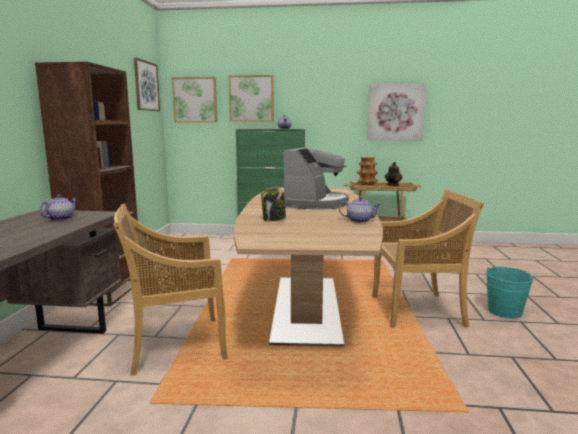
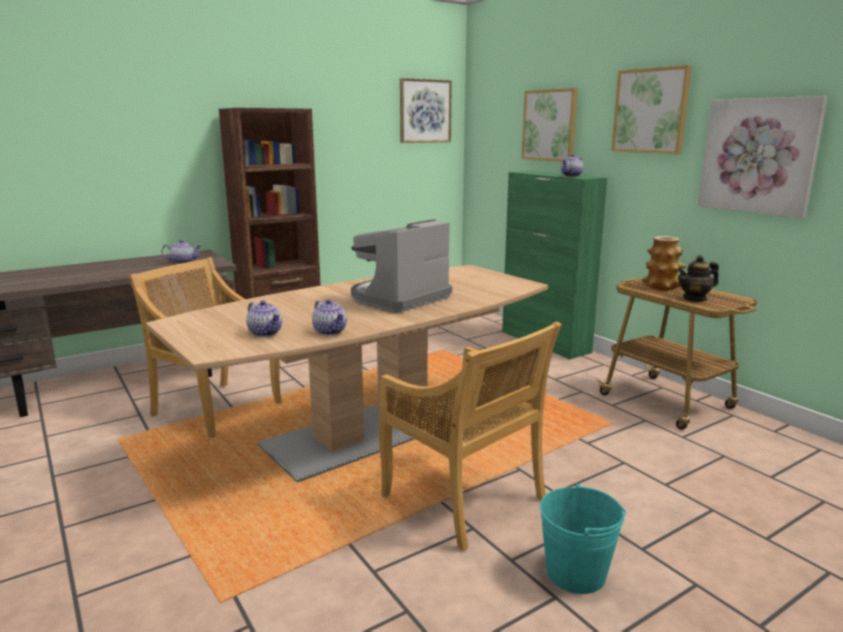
camera: 50 degrees right, 5 degrees up
(195, 100) = (492, 126): picture -> picture (650, 111)
(274, 219) = (282, 305): jar -> none
(316, 204) = (399, 298): coffee machine -> coffee machine turned 150 degrees clockwise
(336, 230) = (266, 333): none -> teapot

